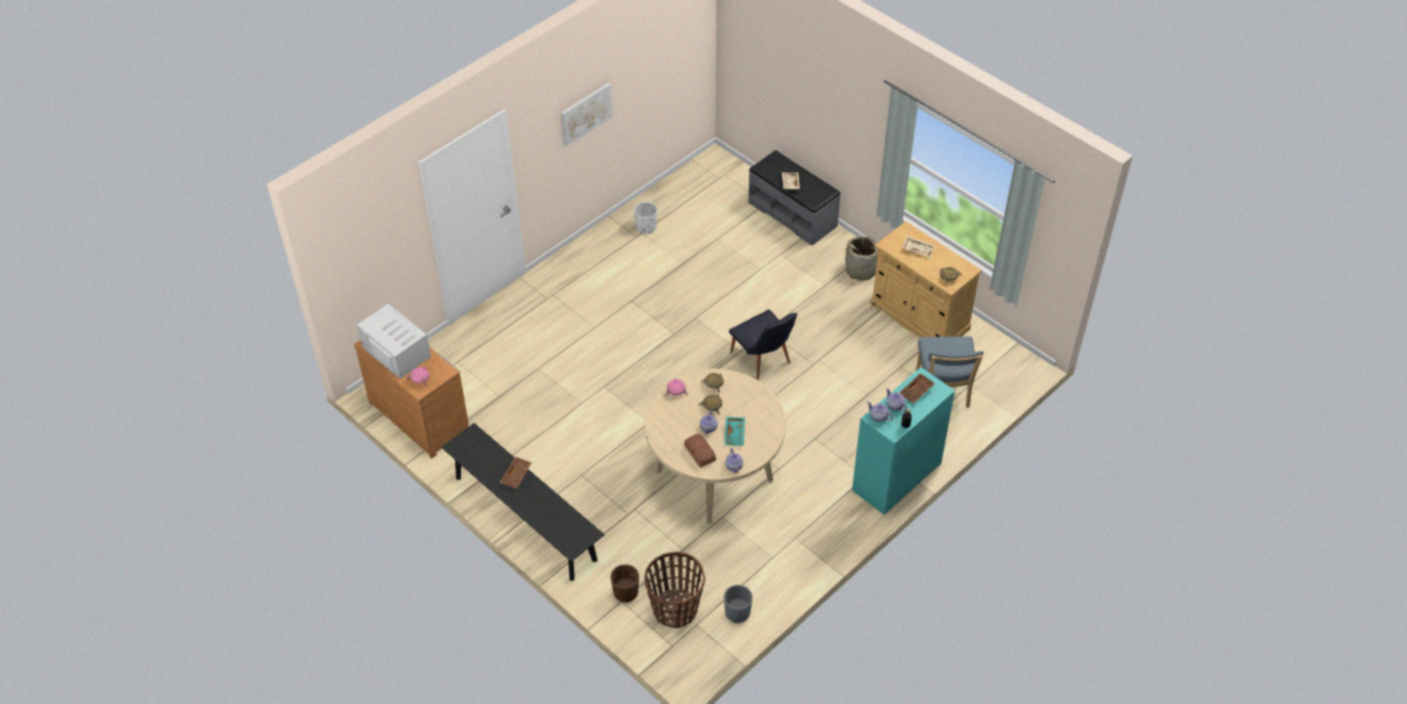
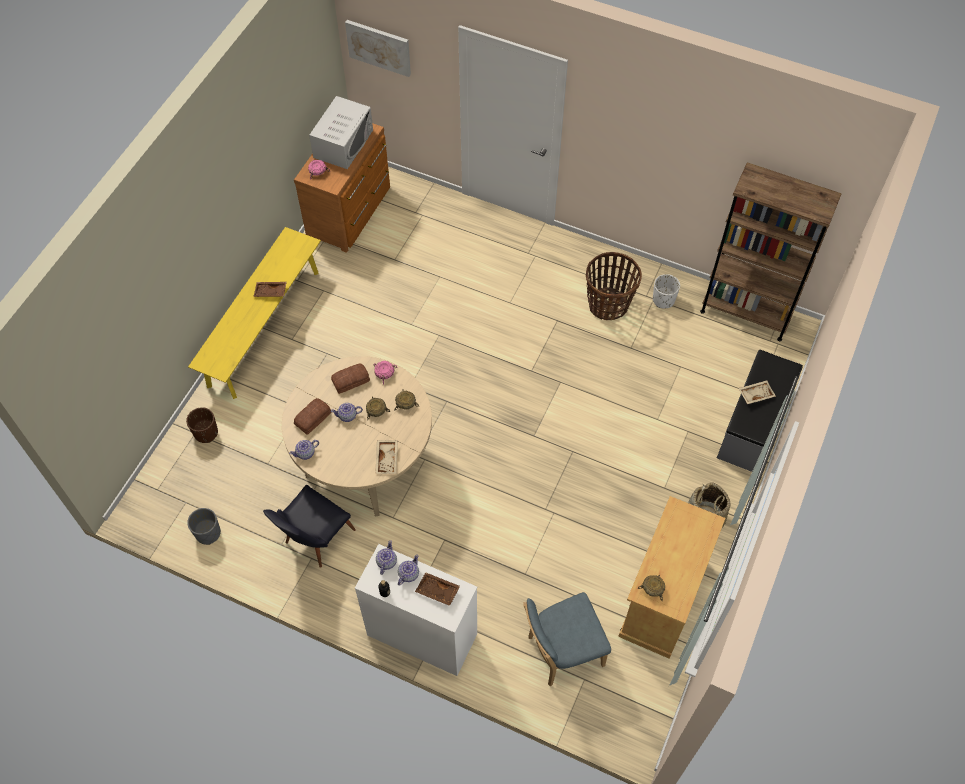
camera: 70 degrees right, 10 degrees up
(525, 518) = (264, 328): black bench -> yellow bench
(585, 113) = (662, 148): picture -> picture (379, 47)
(673, 416) = (351, 381): none -> bread
(675, 609) = (198, 479): basket -> basket (608, 304)
(685, 182) = (746, 312): none -> brown bookcase
(735, 434) = (347, 441): turquoise tray -> none
(763, 361) = (529, 461): black chair -> black chair (314, 540)
(896, 477) = (422, 634): turquoise dresser -> white dresser
(918, 249) = (684, 543): beige tray -> beige tray (387, 459)

